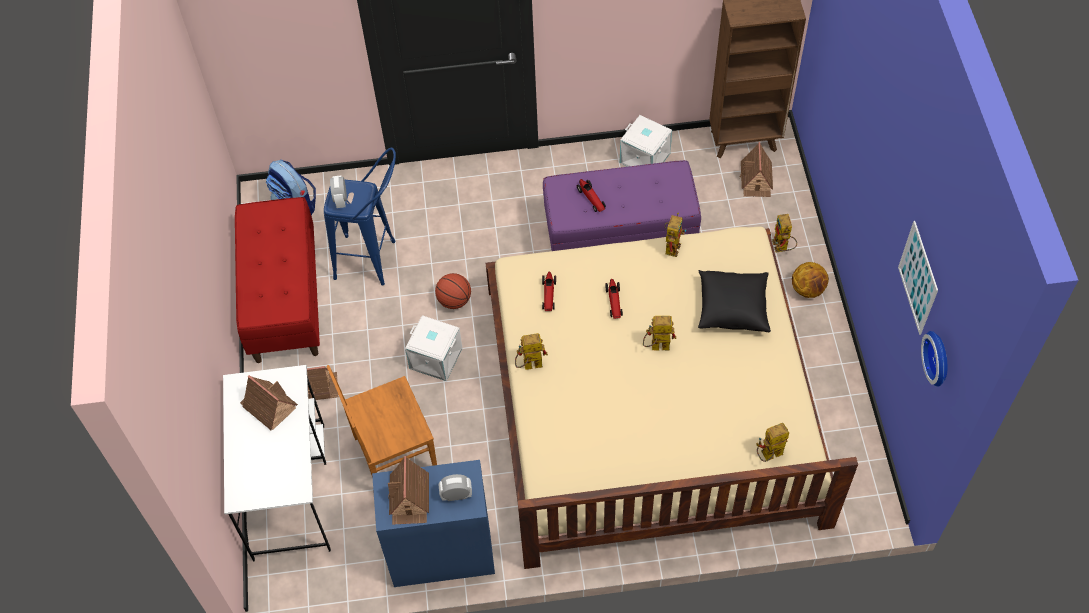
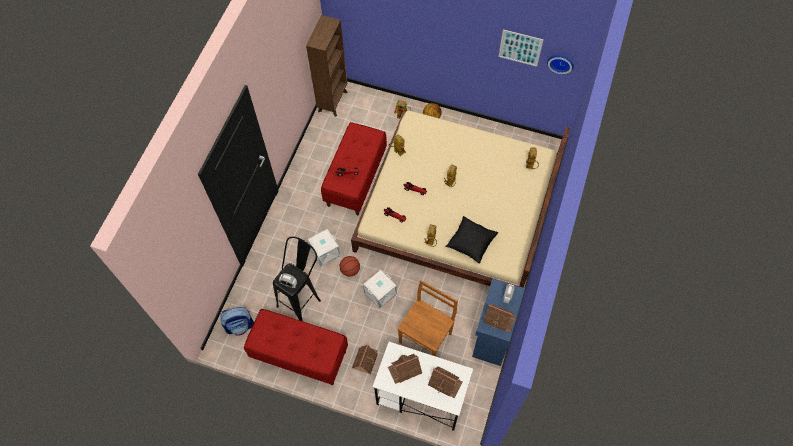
camera: 65 degrees left, 5 degrees up
(375, 261) = (302, 298): blue stool -> black stool
(392, 455) = (426, 337): brown chair -> brown chair turned 150 degrees counterclockwise
(619, 236) = (356, 179): purple bench -> red bench
(645, 157) = (316, 146): white storage box -> white storage box (325, 251)
(732, 308) = (446, 143): black pillow -> black pillow (470, 243)
(756, 180) = (359, 107): toy house -> toy house (445, 382)

